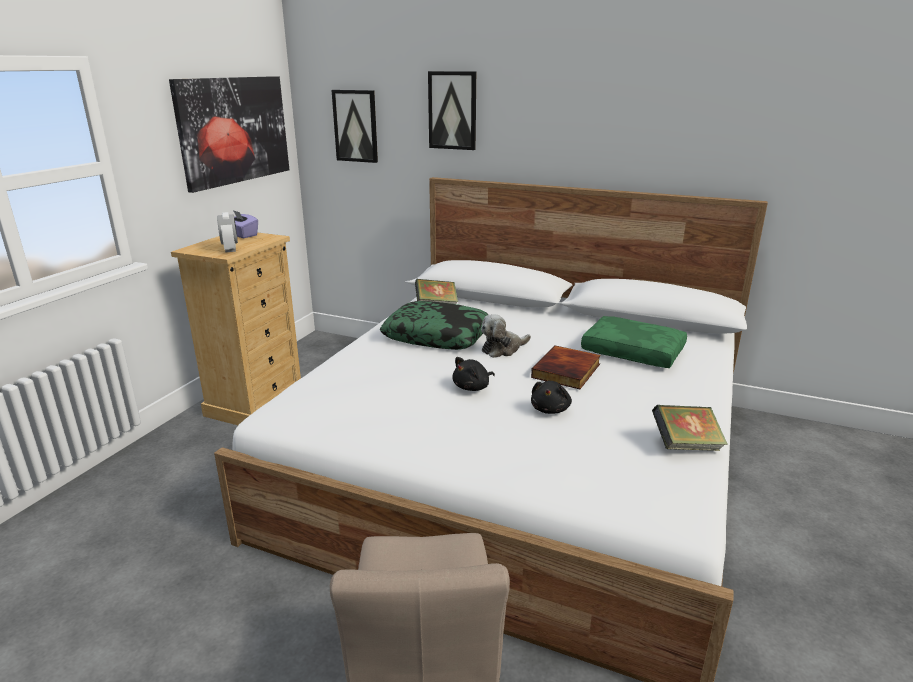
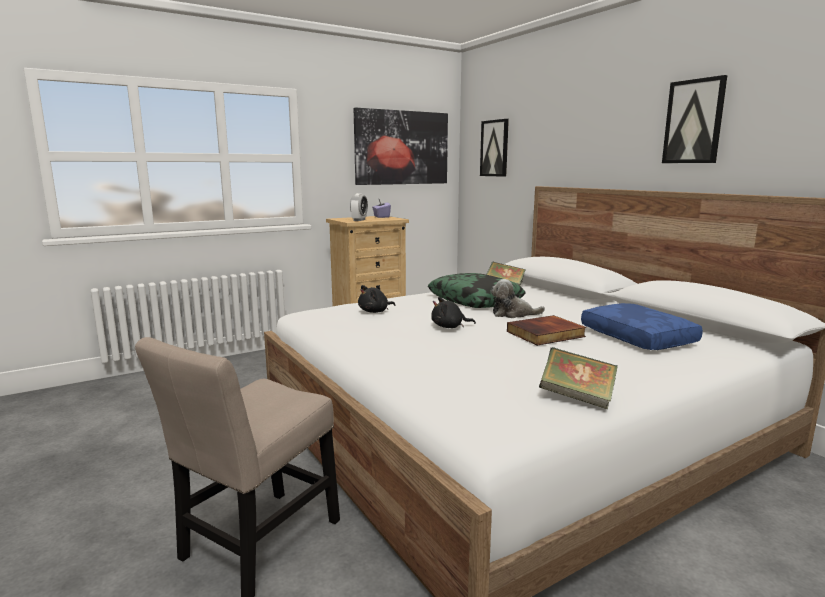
camera: 35 degrees right, 10 degrees down
(452, 110) = (559, 129): picture -> picture (694, 121)
(550, 409) = (492, 351): black plush toy -> black plush toy (375, 311)
(634, 351) = (639, 337): green pillow -> blue pillow

